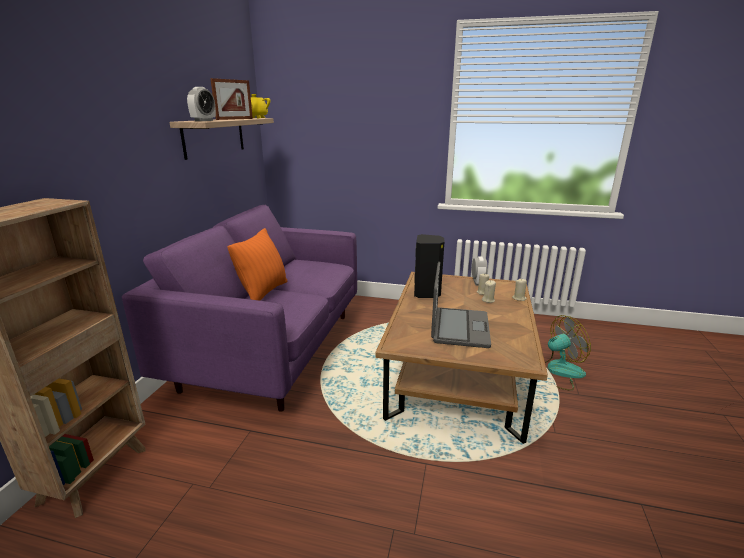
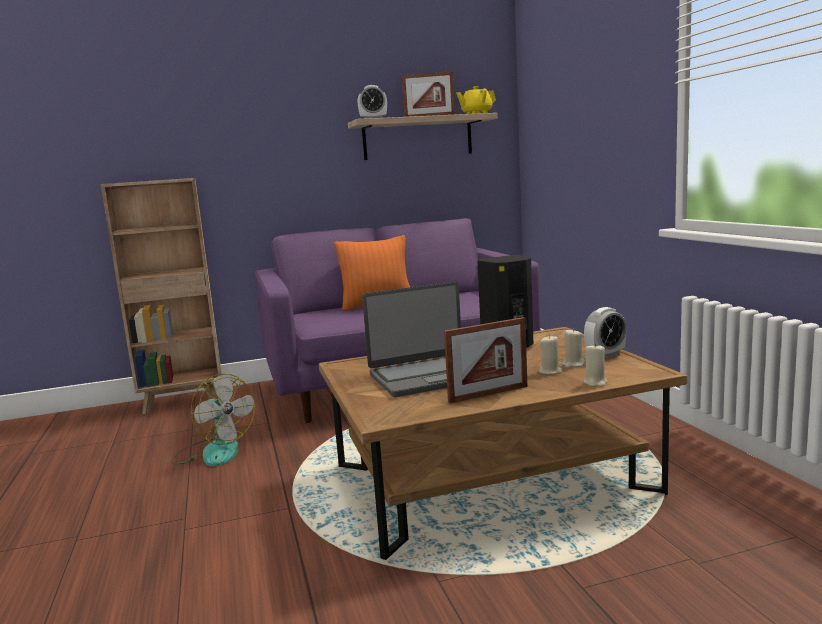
camera: 60 degrees right, 10 degrees down
(510, 324) = (488, 394): none -> picture frame
(558, 372) = (628, 554): fan -> fan (214, 452)

